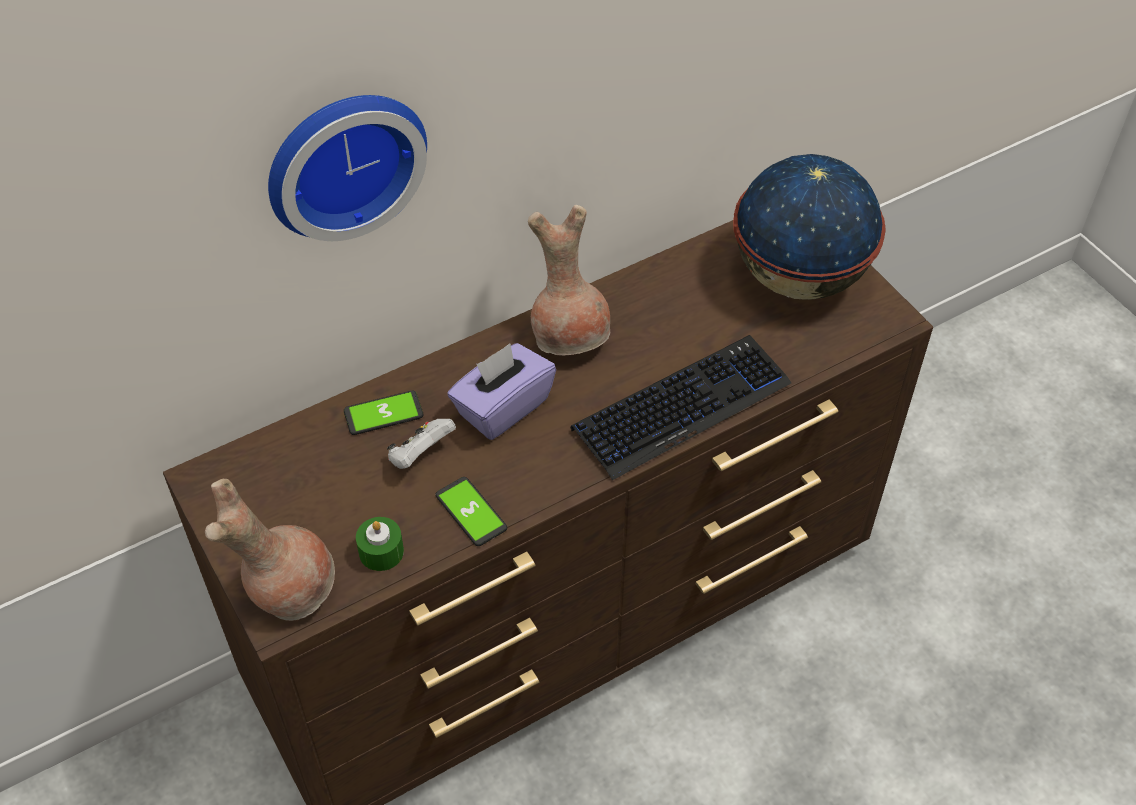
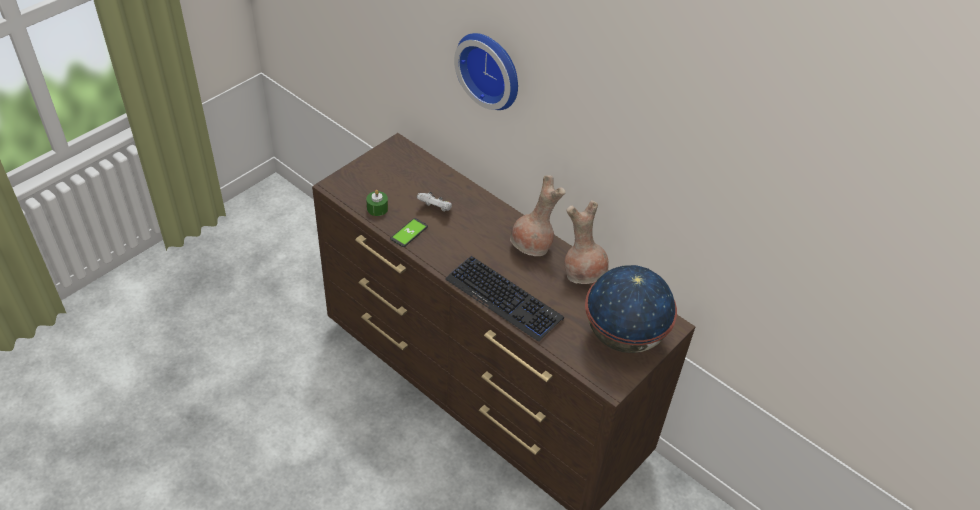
camera: 70 degrees right, 5 degrees down
(289, 589) = (349, 185): brown vase -> brown vase (584, 274)
(383, 414) = (455, 191): phone -> none
(502, 407) = (476, 231): purple tissue box -> none

